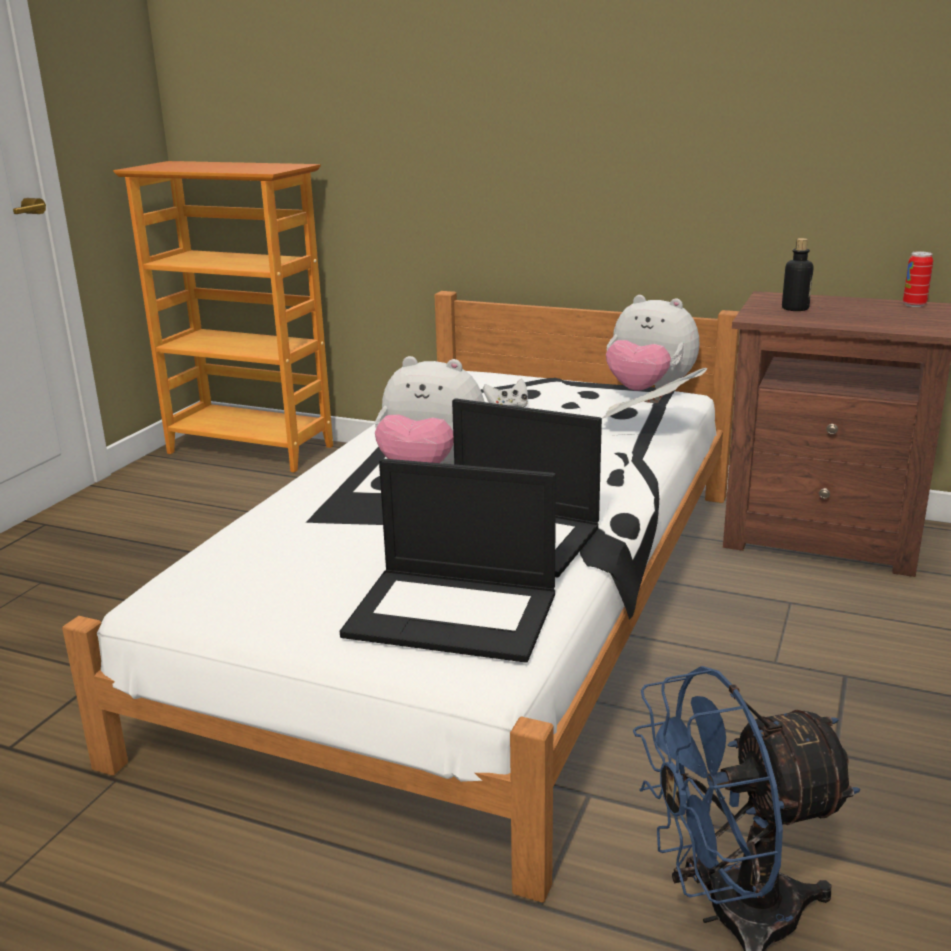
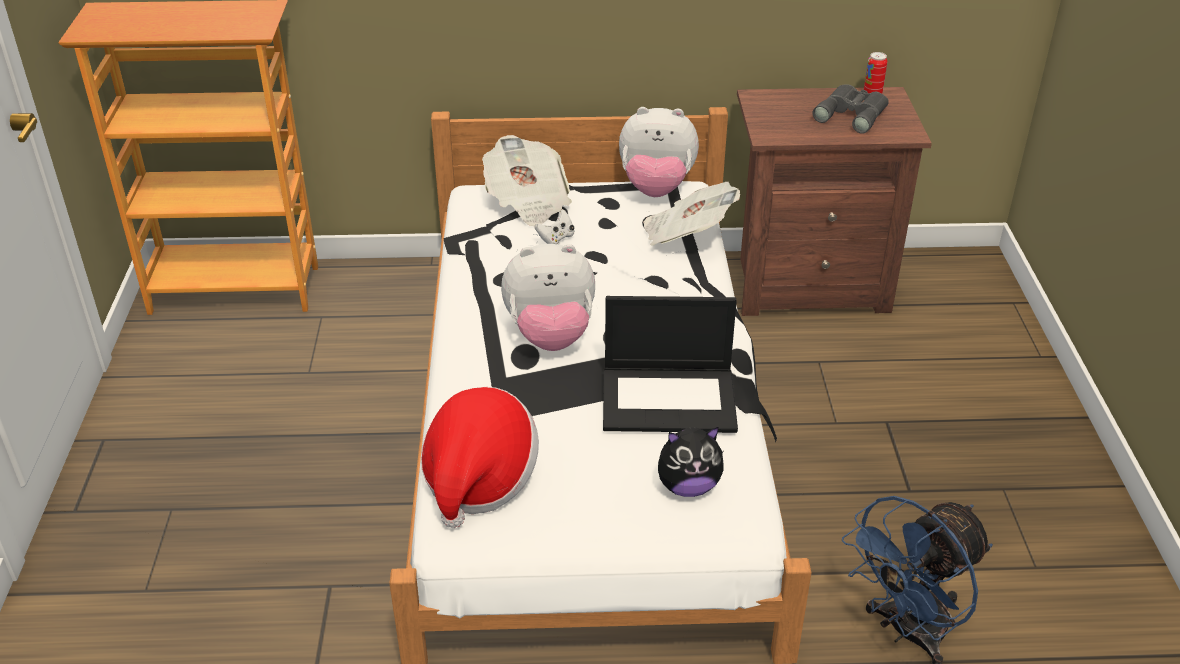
camera: 25 degrees left, 15 degrees up
(236, 560) = (479, 479): none -> hat
(455, 613) = (688, 486): laptop -> plush toy
(505, 382) = (527, 202): none -> newspaper
(795, 308) = (788, 116): bottle -> none
(877, 313) = (852, 114): none -> grey binoculars

